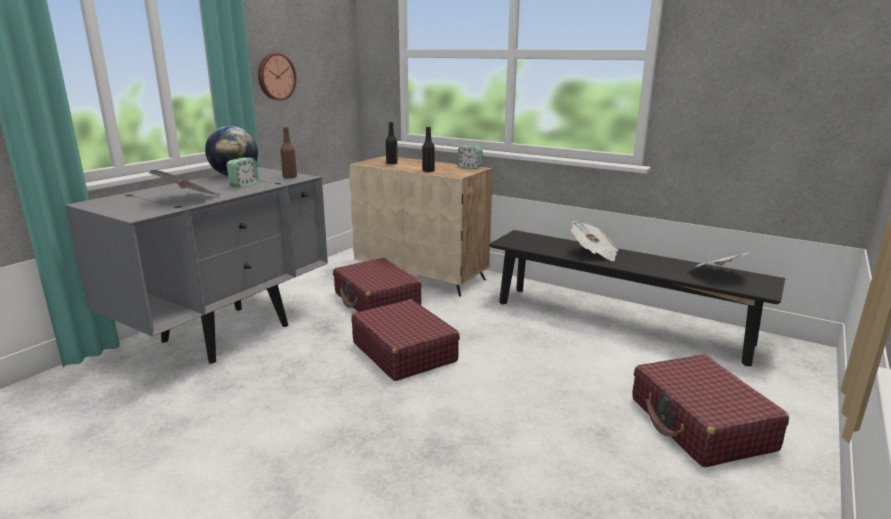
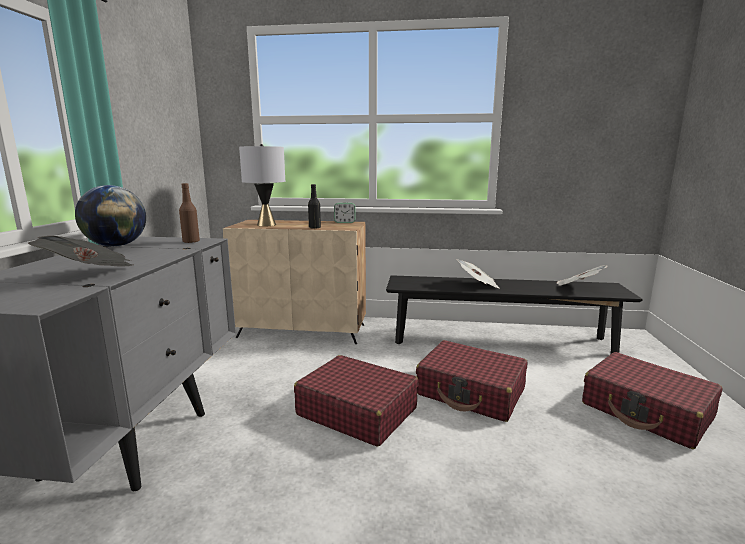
camera: 25 degrees left, 5 degrees down
(244, 184) = (145, 253): alarm clock -> none
(275, 76) = (132, 137): wall clock -> none
(377, 300) = (281, 364): red suitcase -> red suitcase (471, 392)
(392, 163) = (266, 225): black bottle -> grey table lamp

